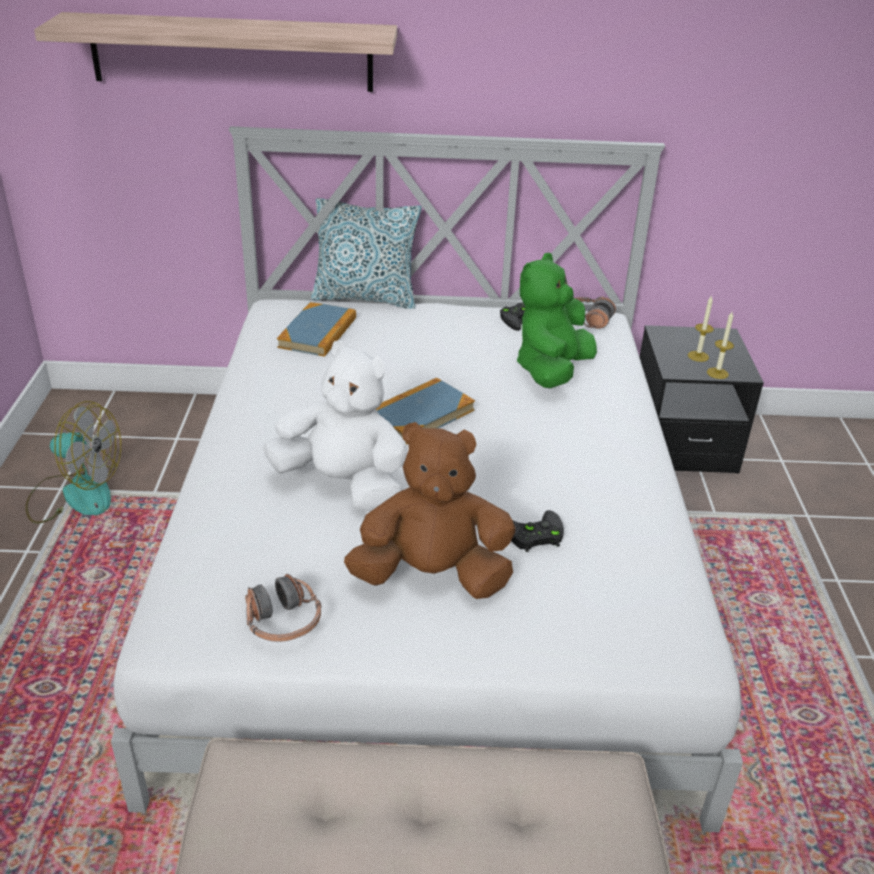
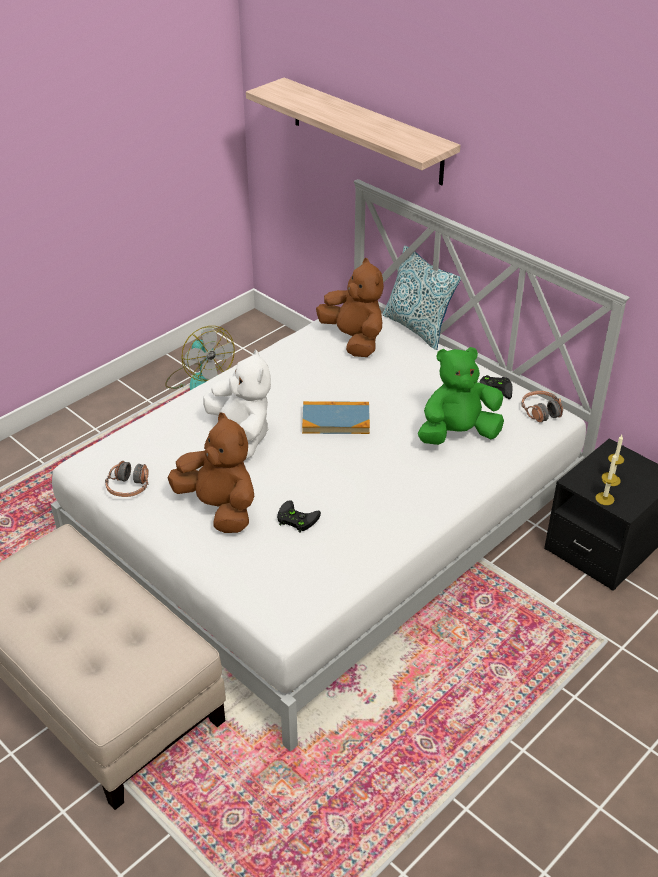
camera: 45 degrees right, 5 degrees up
(318, 333) = (354, 340): book -> brown plush toy

